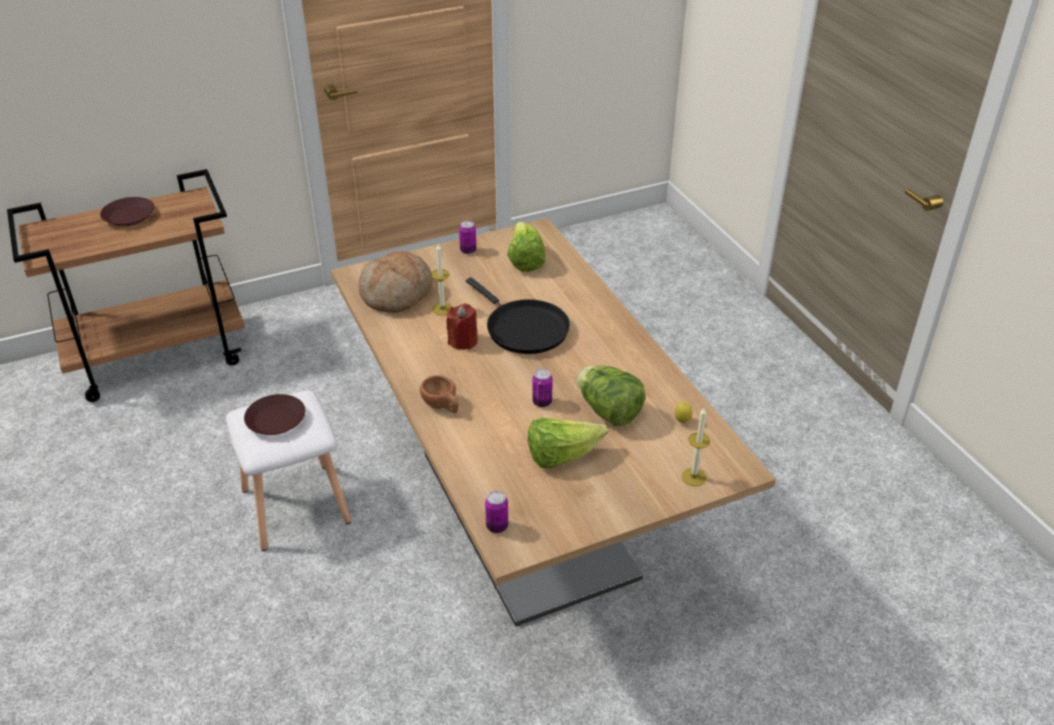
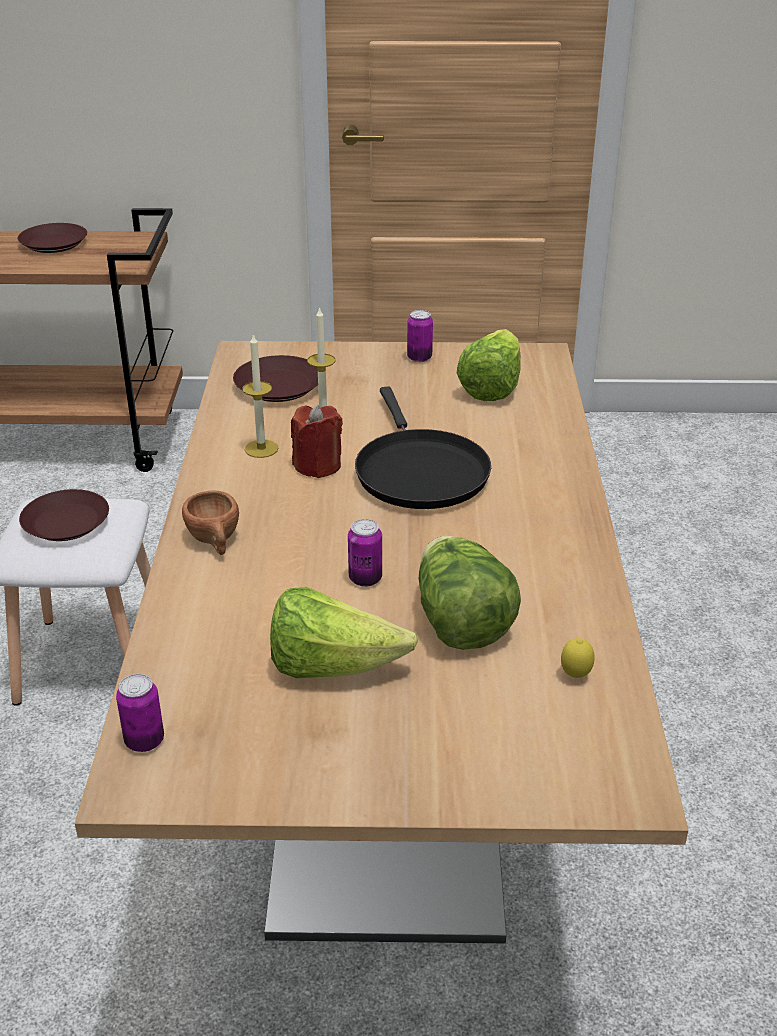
camera: 25 degrees right, 5 degrees down
(397, 294) = (278, 387): bread -> brown plate
(693, 477) = (532, 773): candle -> candle (261, 449)

